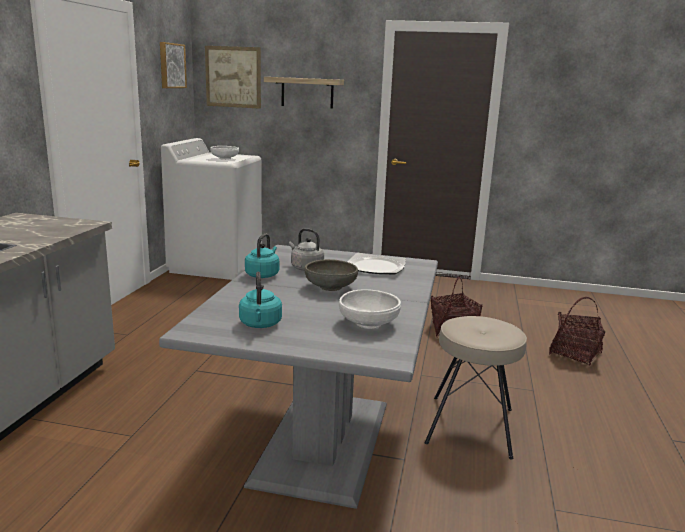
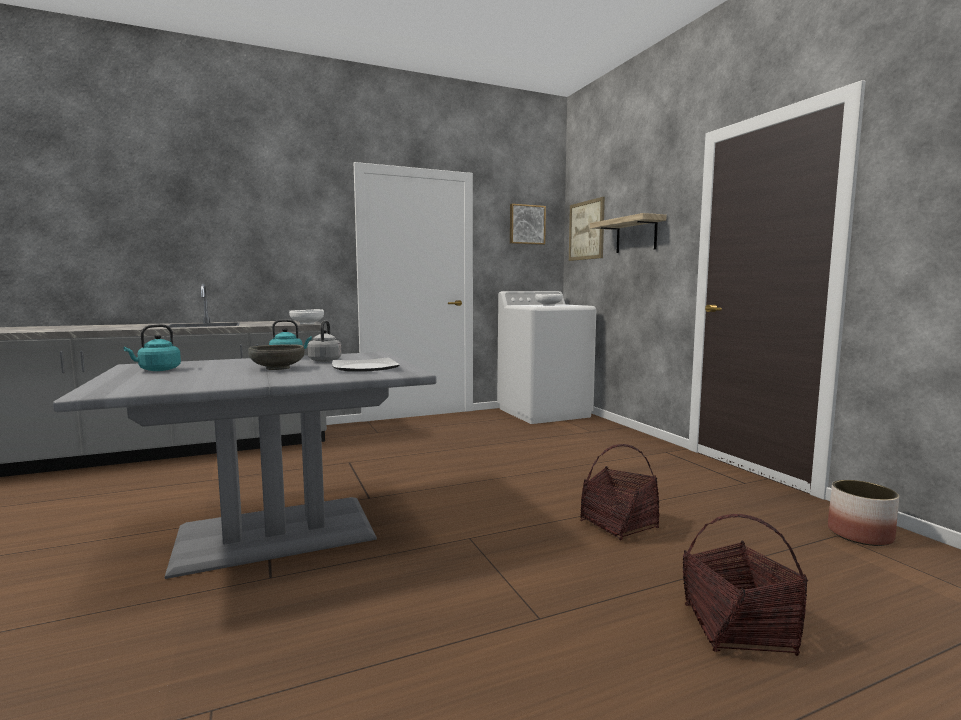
camera: 55 degrees right, 10 degrees down
(368, 323) = (182, 382): white bowl -> white bowl (307, 323)
(471, 425) = (381, 596): beige stool -> none
(520, 294) = (860, 535): none -> planter

